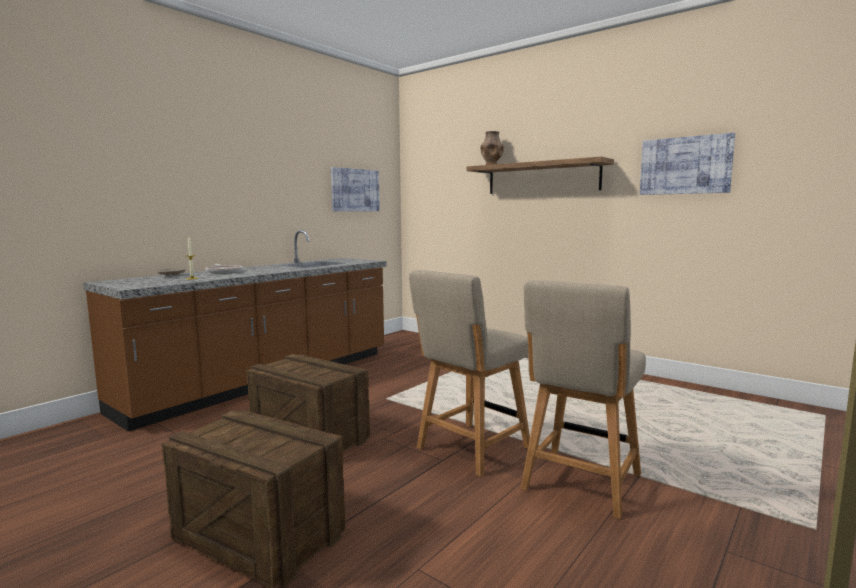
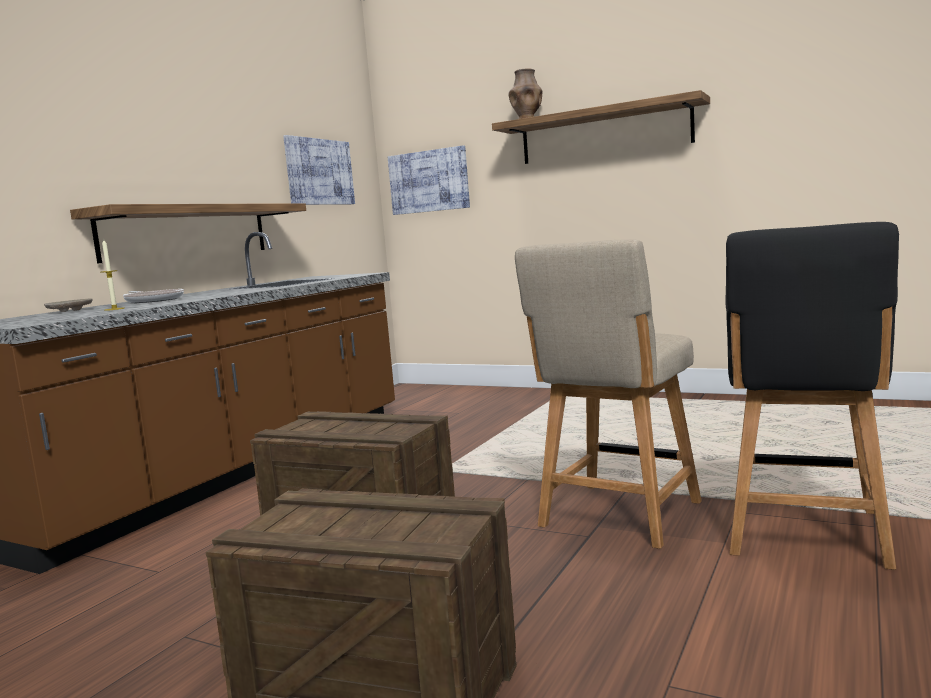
camera: 10 degrees left, 0 degrees up
(257, 228) = (187, 232): none -> shelf
(580, 484) = (806, 536): beige chair -> black chair
(685, 165) = (813, 96): picture -> picture (429, 181)

